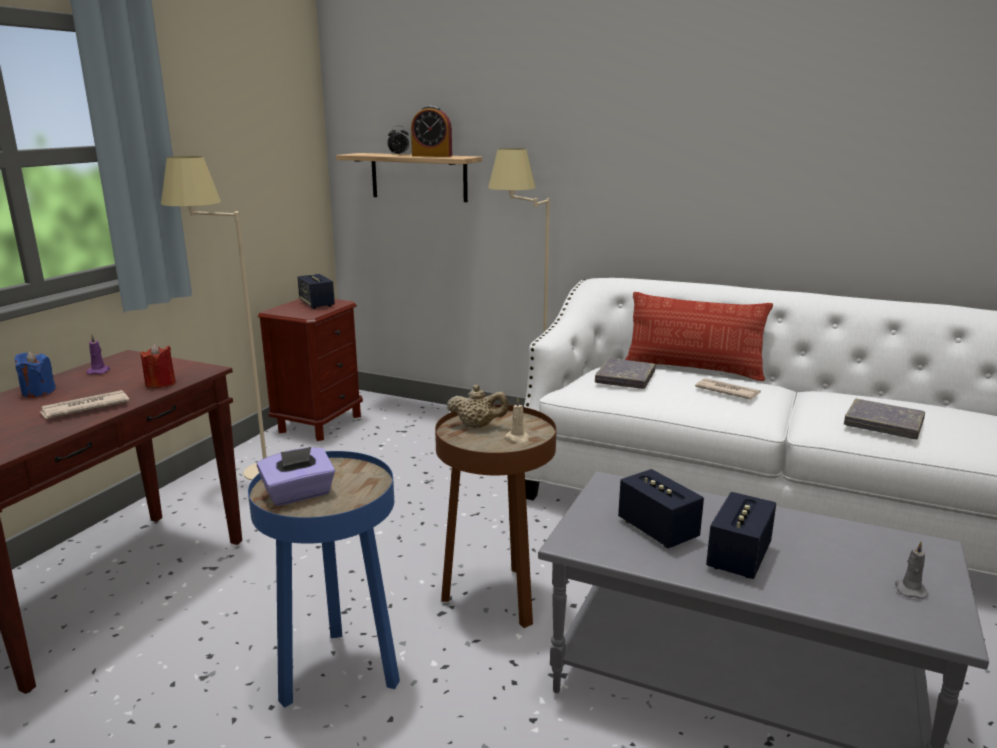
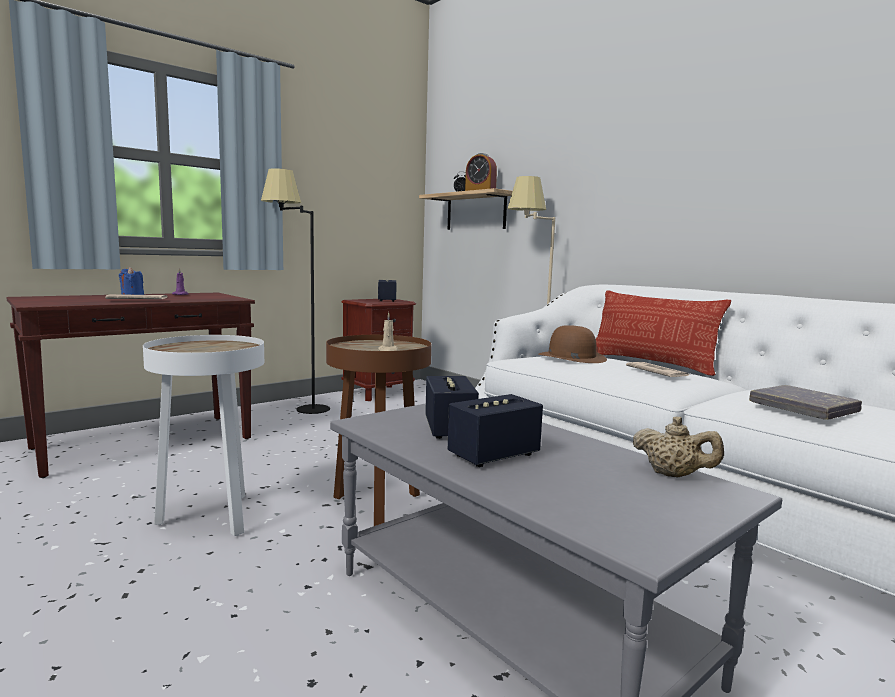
camera: 25 degrees right, 10 degrees down
(160, 384) = (198, 299): red candle -> none
(246, 476) = (297, 409): beige floor lamp -> black floor lamp
(299, 494) = (185, 348): purple tissue box -> none
(338, 673) = (212, 518): blue side table -> white side table
(477, 426) = (373, 344): beige teapot -> beige teapot (673, 475)
(625, 378) = (571, 357): grey book -> brown hat
(910, 589) = (647, 510): grey candle -> none

